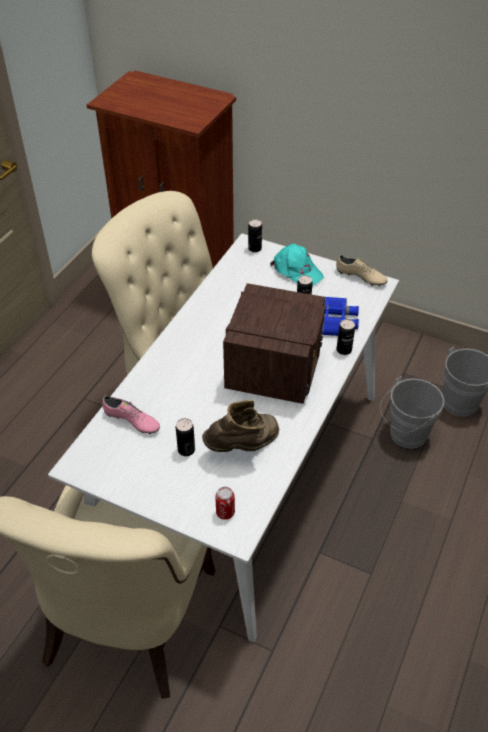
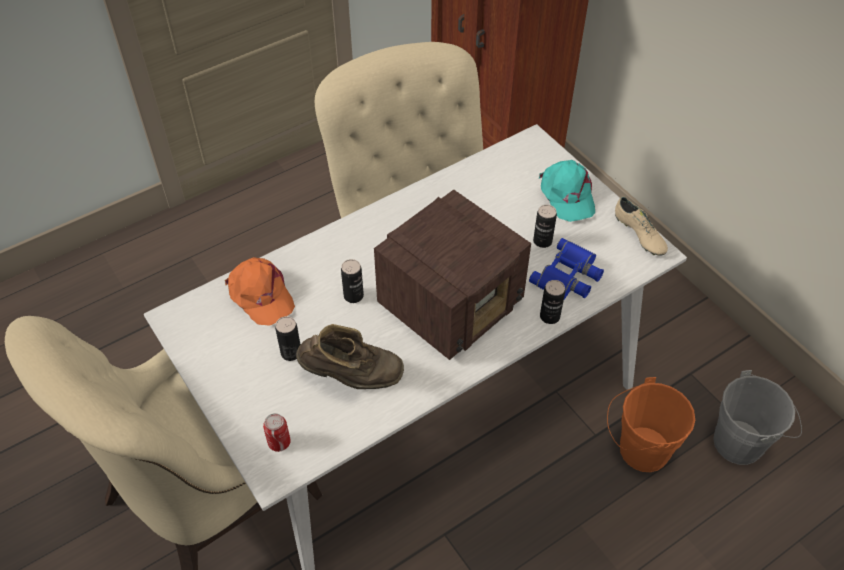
camera: 30 degrees right, 5 degrees up
(132, 421) = (260, 295): pink shoe -> orange cap
(254, 248) = (537, 149): can -> can (353, 296)
(405, 436) = (638, 450): grey bucket -> orange bucket

